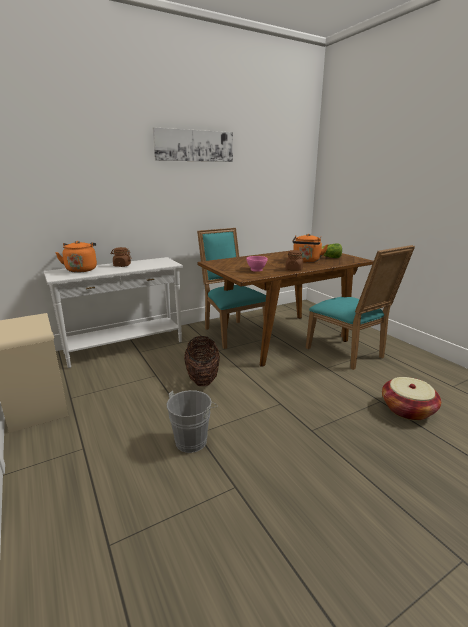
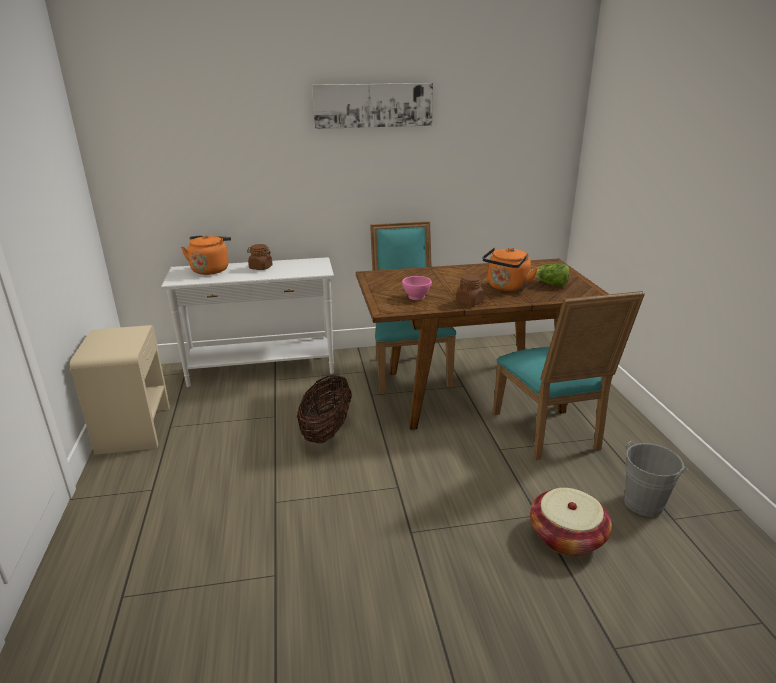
camera: 20 degrees right, 5 degrees up
(193, 439) = (266, 508): grey bucket -> grey bucket (646, 501)

